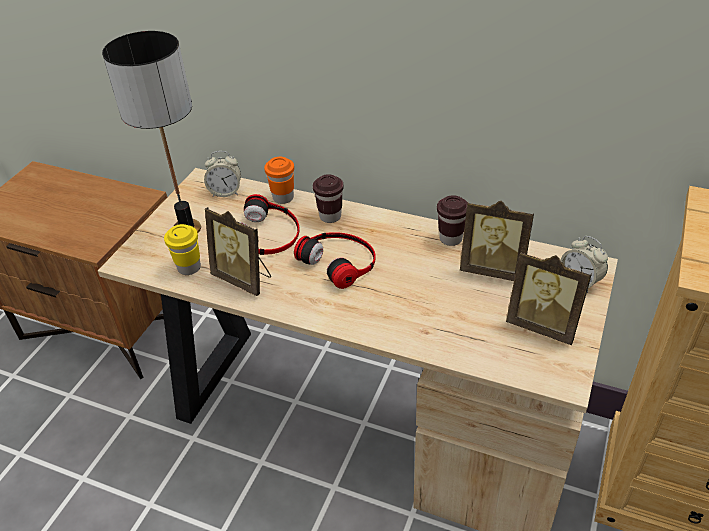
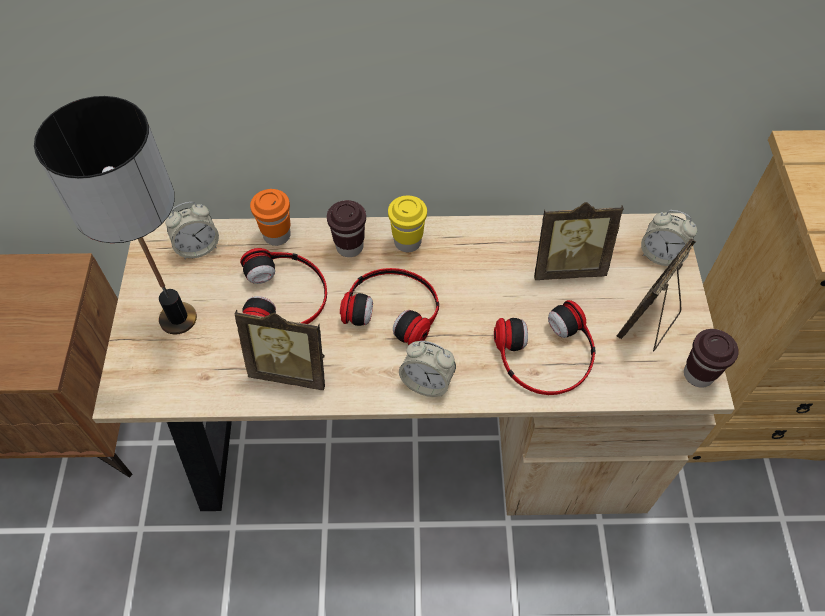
camera: 25 degrees left, 15 degrees up
(189, 268) = (213, 375): yellow cup -> yellow cup (407, 242)
(336, 314) = (427, 382): none -> alarm clock
(441, 323) = (546, 356): none -> headphones
(450, 239) = (503, 238): brown cup -> brown cup (698, 374)
(543, 325) = (649, 323): picture frame -> picture frame turned 120 degrees clockwise

